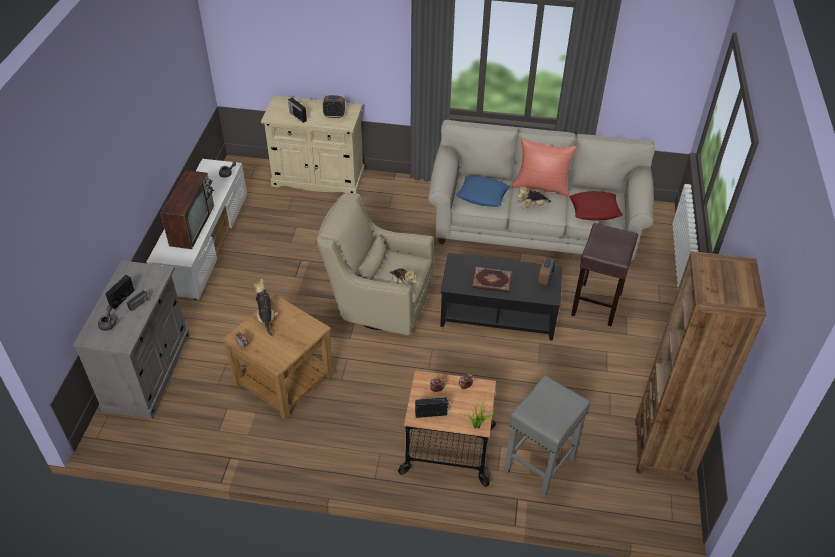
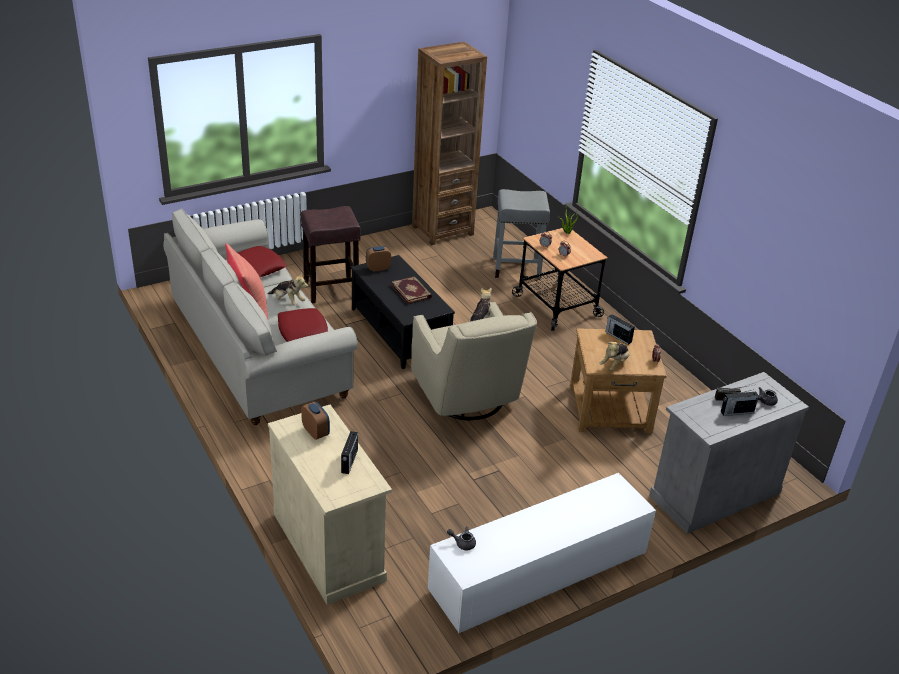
camera: 130 degrees left, 10 degrees down
(192, 224) = (570, 513): television -> none
(431, 413) = (584, 250): radio -> radio (618, 336)
(482, 195) = (302, 331): blue pillow -> red pillow

